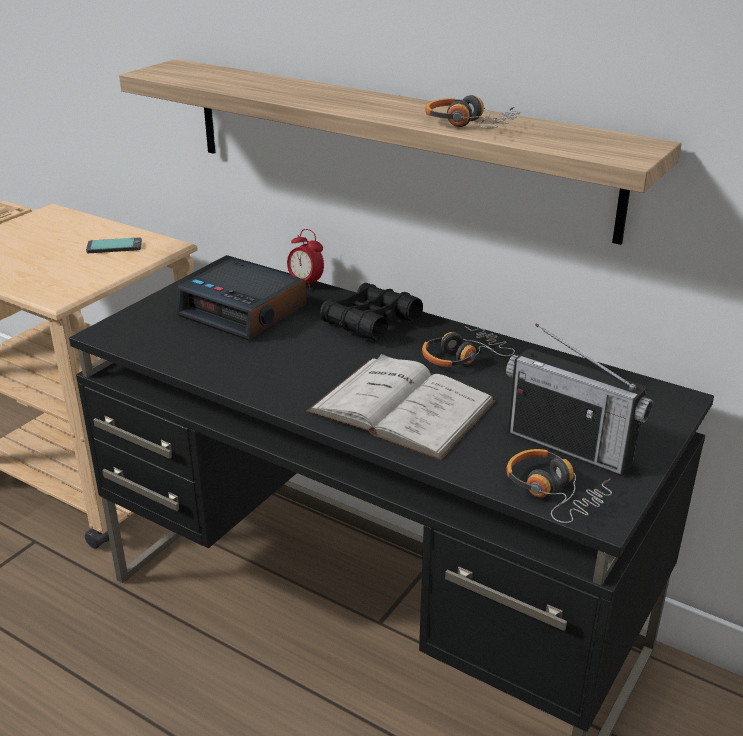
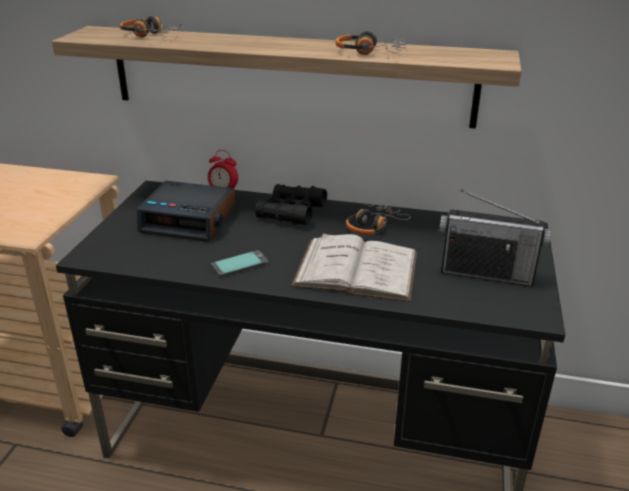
camera: 20 degrees left, 0 degrees up
(114, 246) = (49, 187): phone -> phone (239, 264)
(554, 492) = (499, 307): headphones -> headphones (151, 35)

